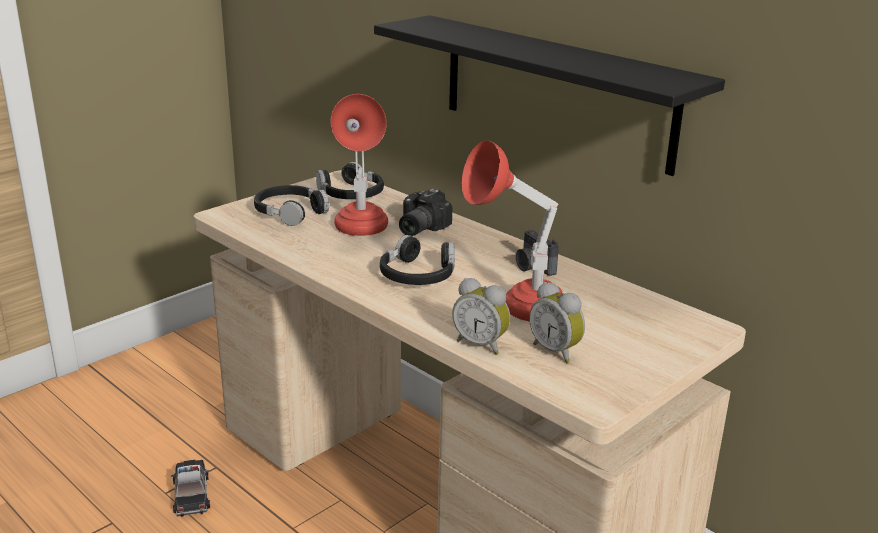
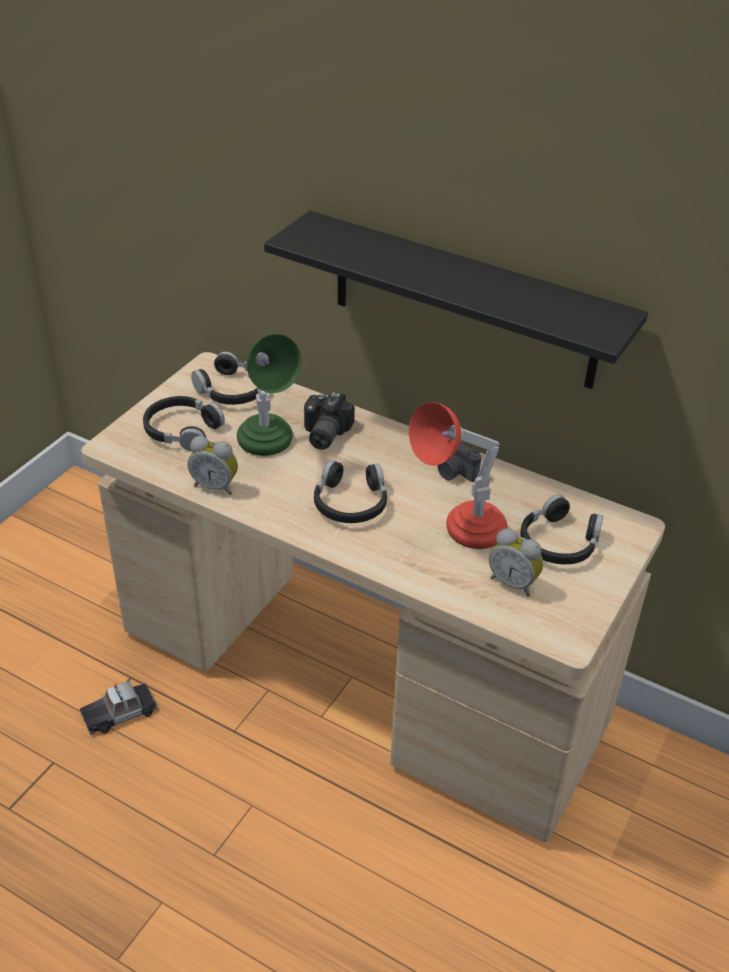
camera: 15 degrees left, 15 degrees up
(192, 493) = (119, 712): toy car -> toy car turned 90 degrees counterclockwise
(361, 233) = (269, 450): red table lamp -> green table lamp
(481, 344) = (445, 587): alarm clock -> alarm clock (216, 486)
(620, 328) = (559, 542): none -> black headphones

